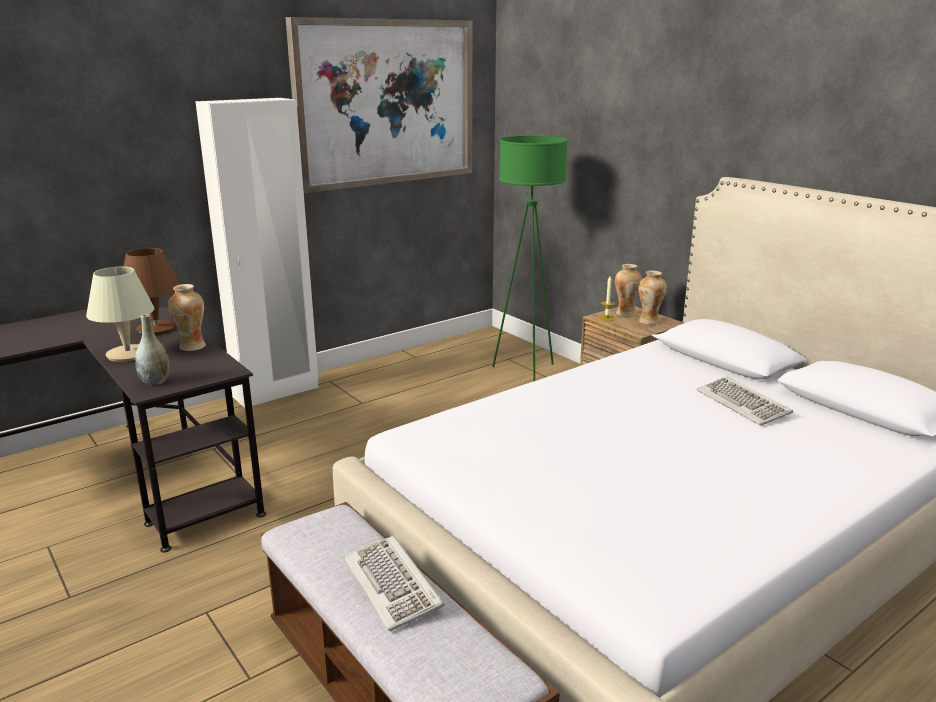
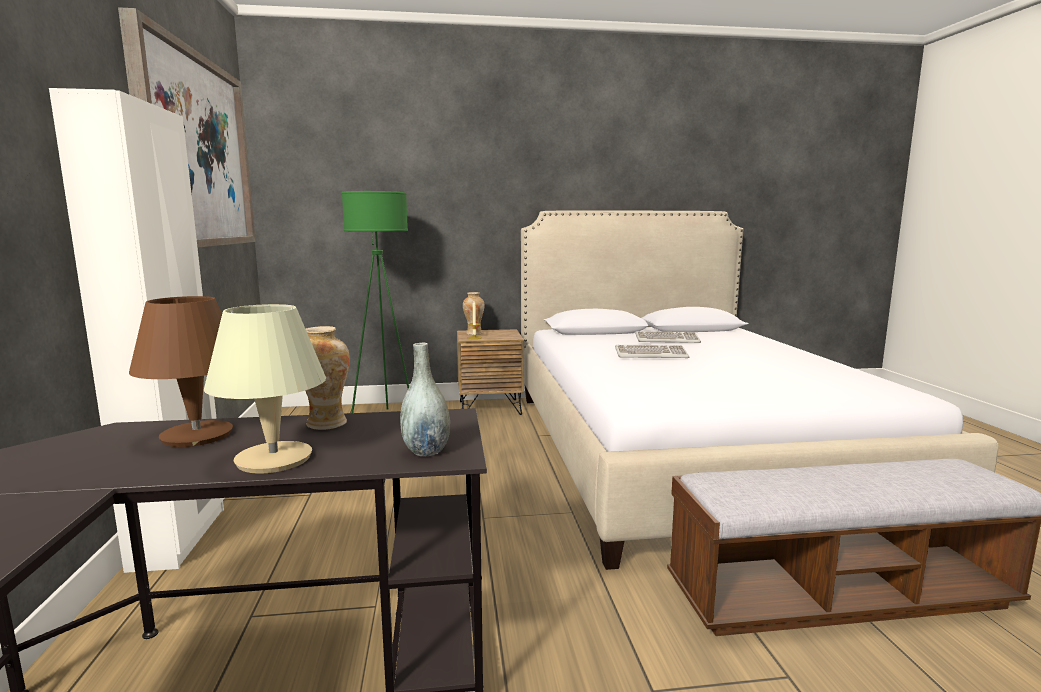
camera: 60 degrees left, 10 degrees down
(393, 585) = (842, 474): keyboard -> keyboard (651, 355)
(649, 321) = (499, 333): vase -> none

